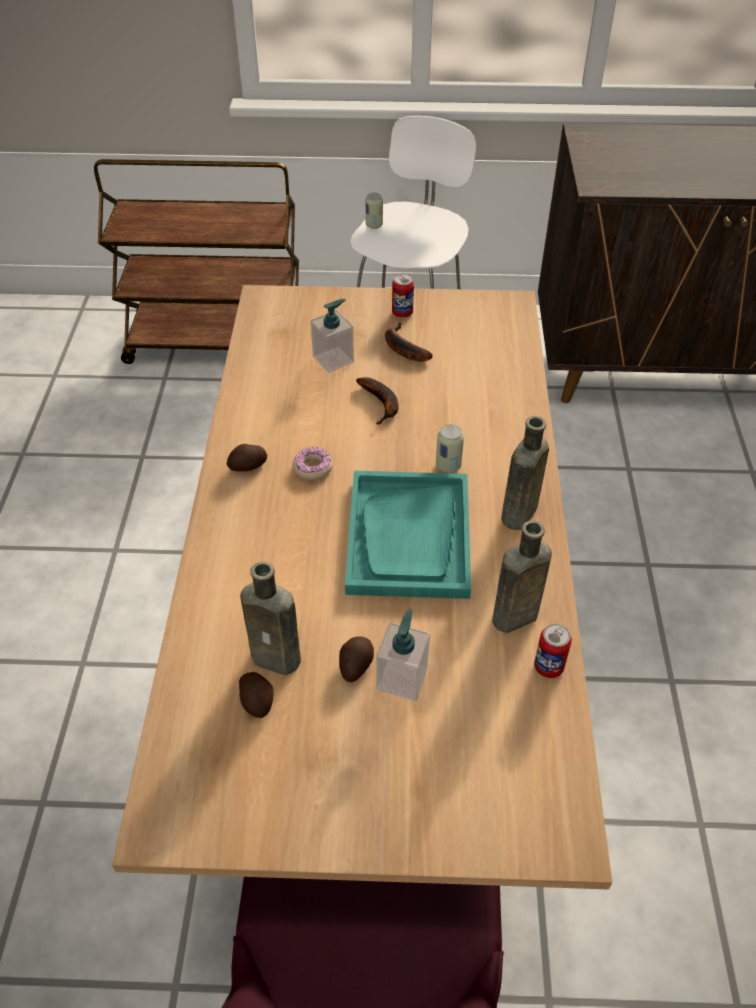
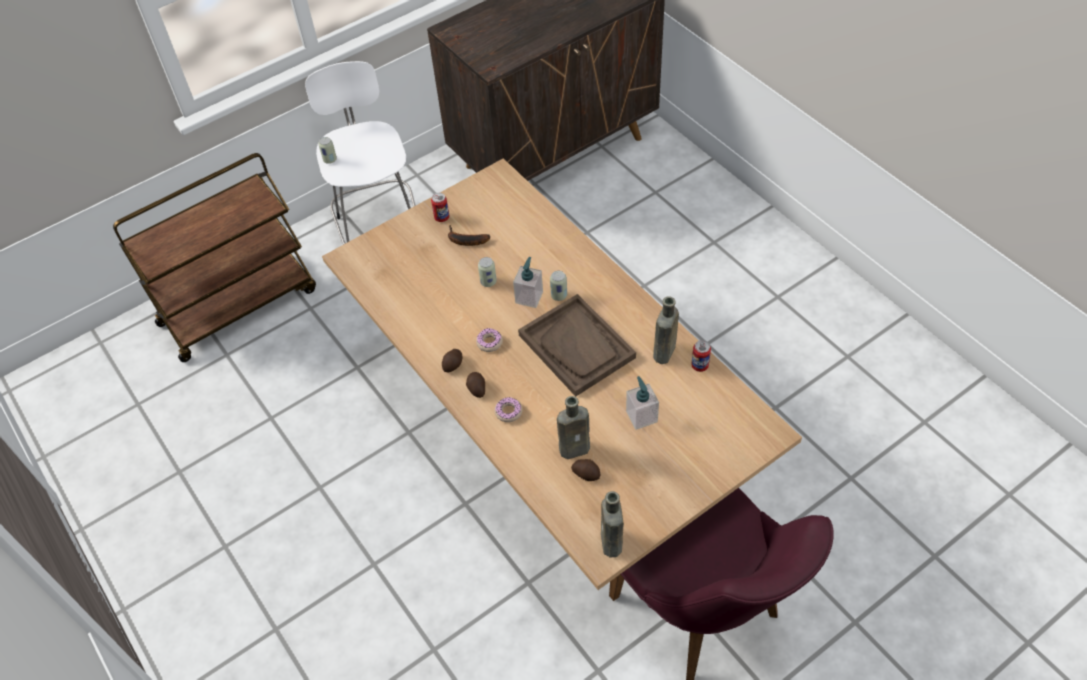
camera: 35 degrees left, 5 degrees up
(249, 558) = (508, 412): none -> donut
(333, 359) = (432, 272): soap dispenser -> soap dispenser (529, 297)
(355, 665) = (614, 425): potato -> potato (476, 388)
(382, 404) = (488, 282): banana -> can
(409, 537) = (577, 346): turquoise tray -> brown tray
(517, 516) = (619, 300): brown bottle -> brown bottle (611, 544)

